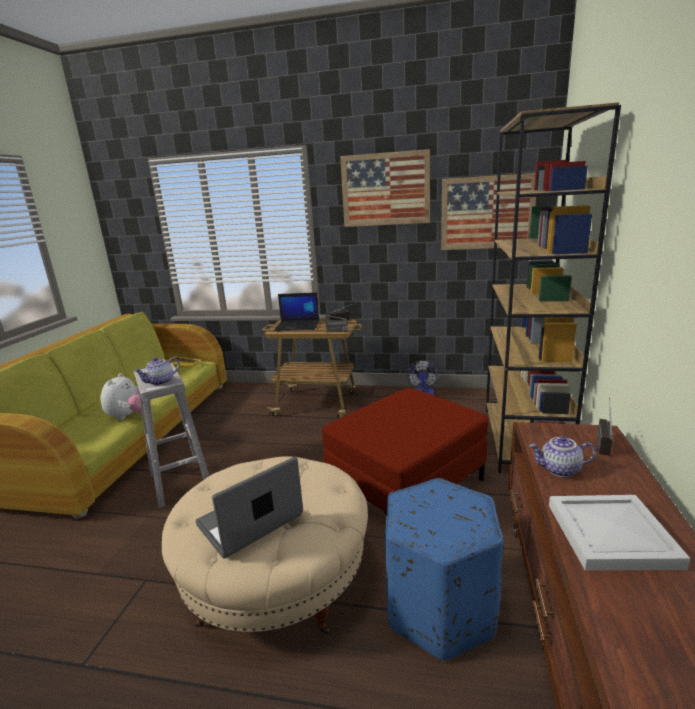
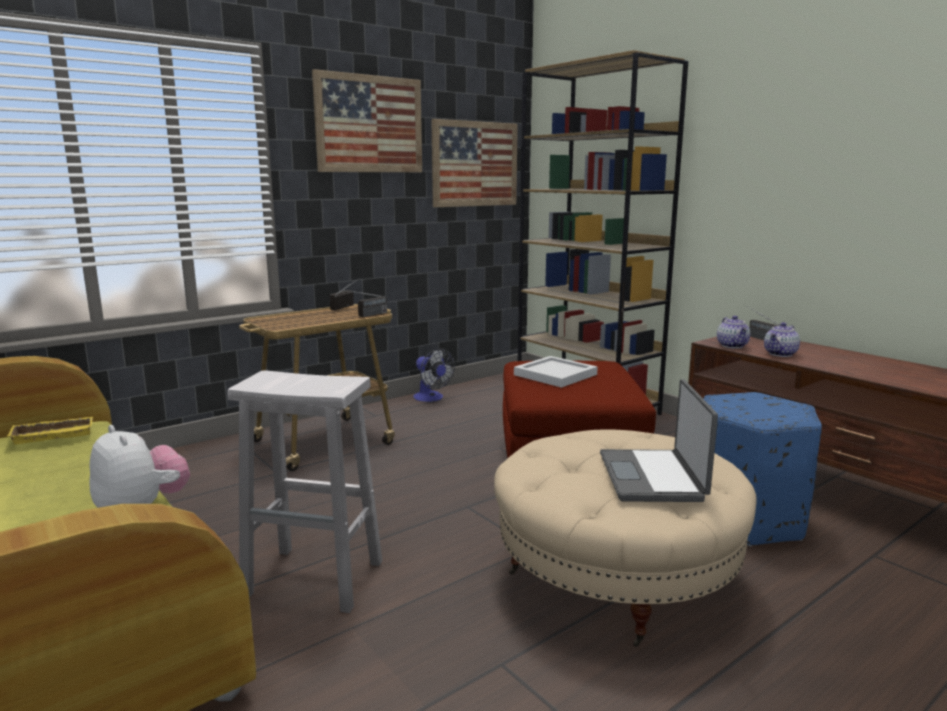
camera: 50 degrees left, 5 degrees down
(160, 382) = (332, 384): teapot -> teapot (733, 346)
(298, 326) = (296, 319): laptop -> none
(609, 533) = (867, 368): white tray -> white tray (554, 374)

